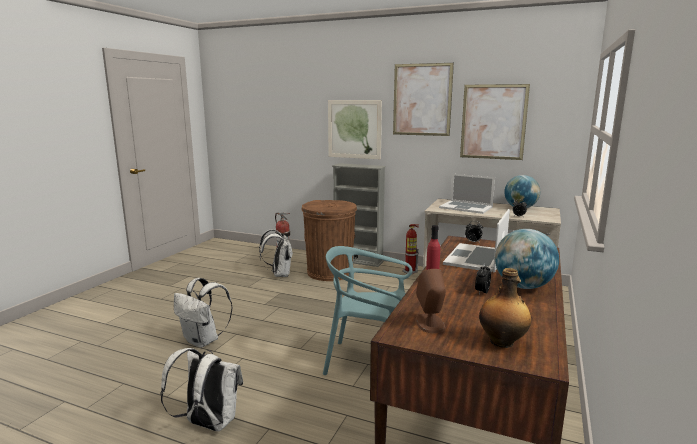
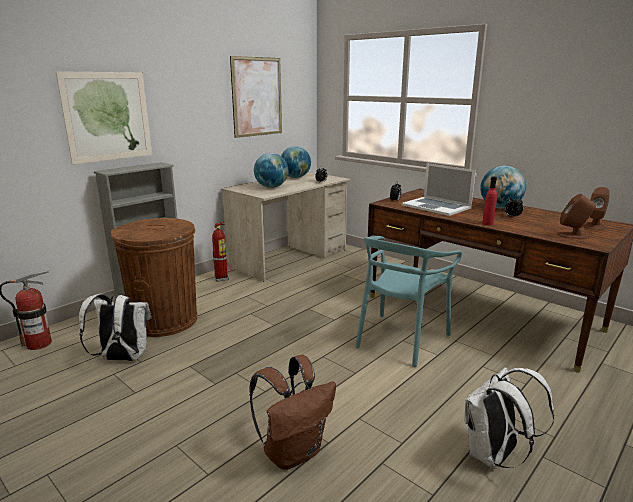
camera: 70 degrees left, 5 degrees up
(203, 341) = (293, 451): white backpack -> brown backpack
(422, 100) = (190, 73): picture -> none
(466, 207) = (271, 187): laptop -> globe
(502, 342) = (594, 226): bottle -> brown speaker

